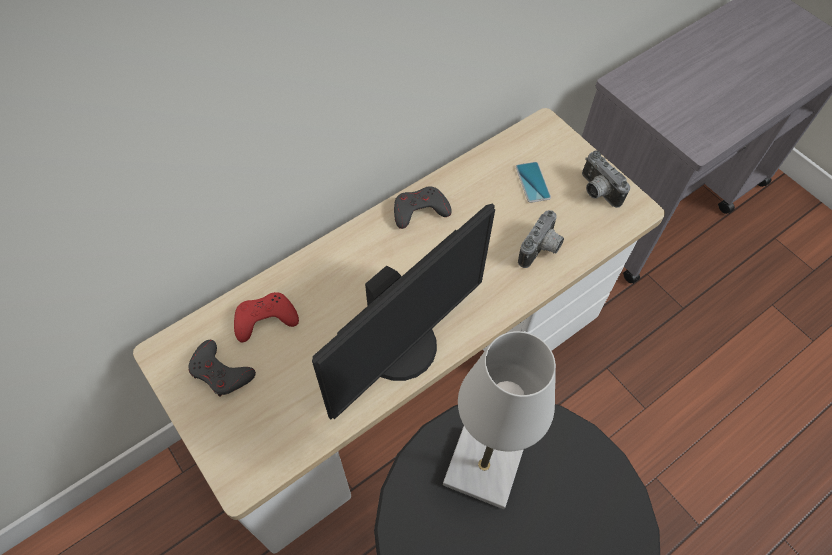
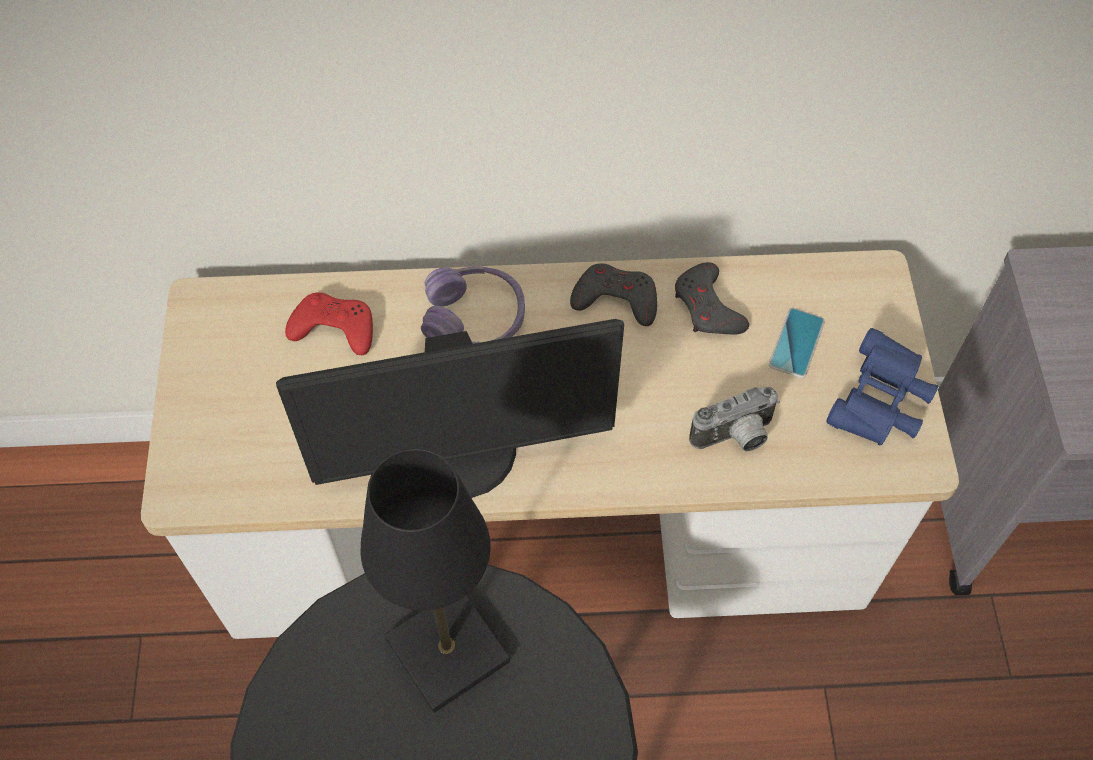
camera: 35 degrees right, 0 degrees up
(220, 372) = (243, 360): grey game controller -> grey game controller (708, 307)
(347, 265) = (474, 318): none -> purple headphones
(482, 467) = (447, 650): white table lamp -> black table lamp
(596, 191) = (878, 403): camera -> blue binoculars

